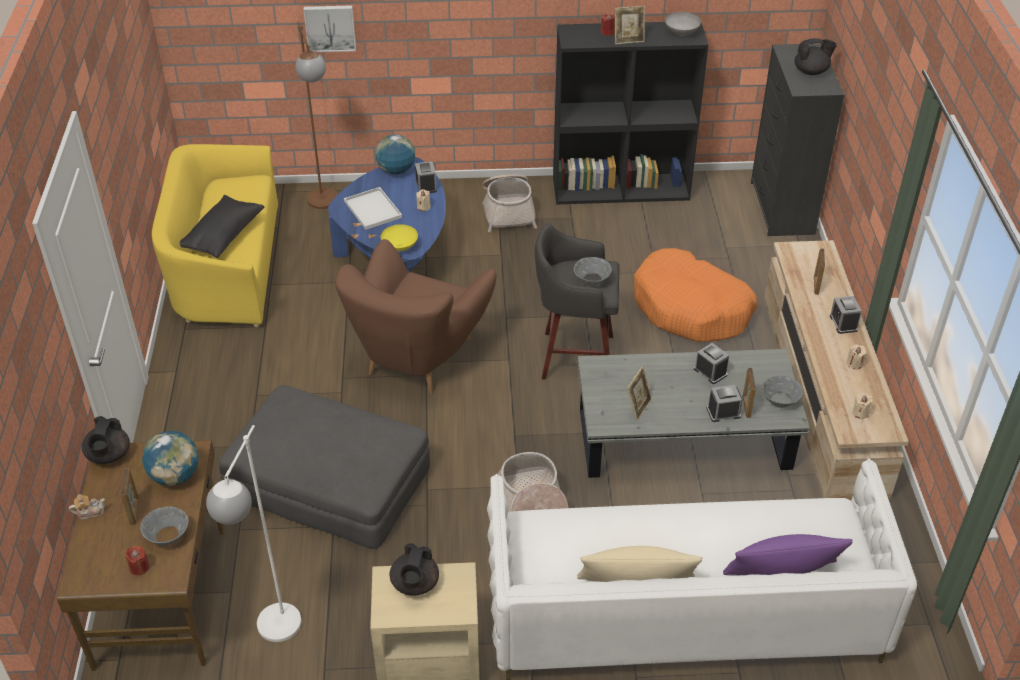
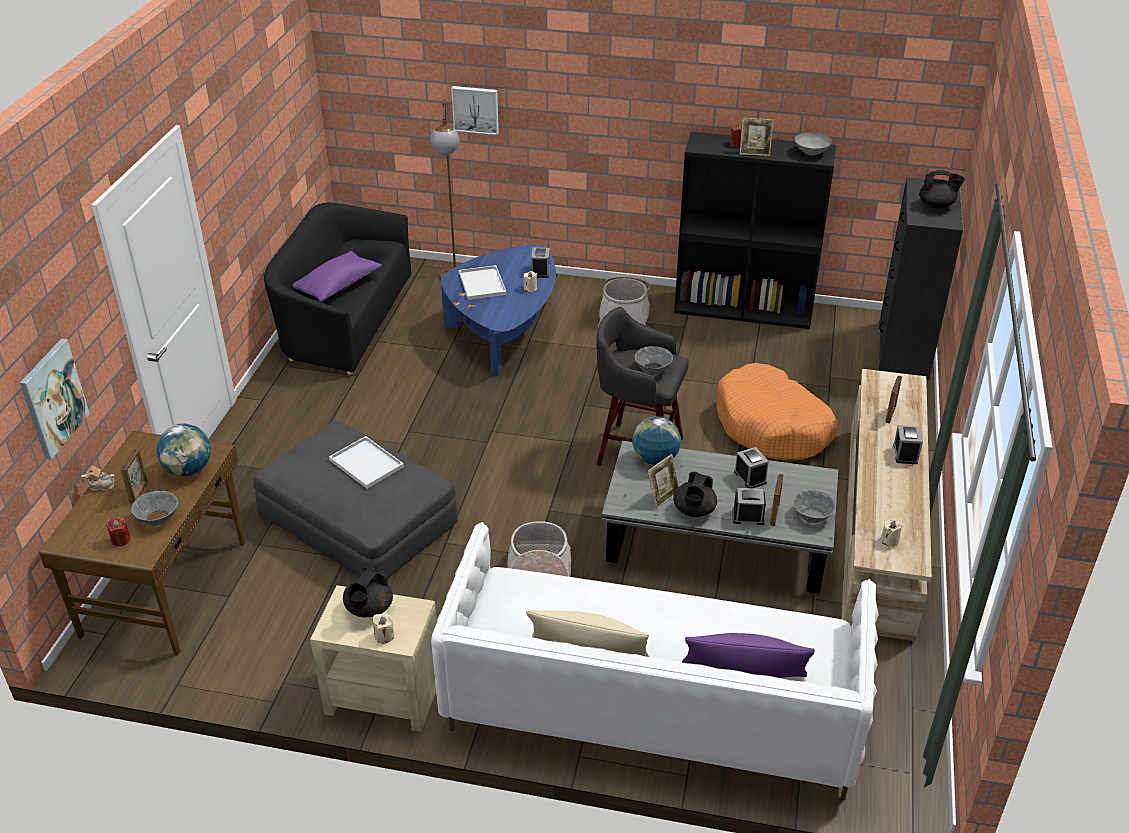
camera: 15 degrees right, 5 degrees down
(38, 437) = (53, 398): none -> picture
(108, 456) = (139, 442): black teapot -> black teapot (694, 511)
(223, 236) = (337, 286): black pillow -> purple pillow
(226, 266) = (344, 320): yellow sofa -> black sofa
(273, 636) = (249, 643): white floor lamp -> none
(333, 427) = (365, 463): none -> white tray
(396, 170) = (518, 254): globe -> globe (655, 459)
(400, 247) = (493, 319): yellow bowl -> none
(417, 358) = (485, 426): brown armchair -> none
(854, 363) = (902, 493): beige candle -> beige candle (384, 636)

